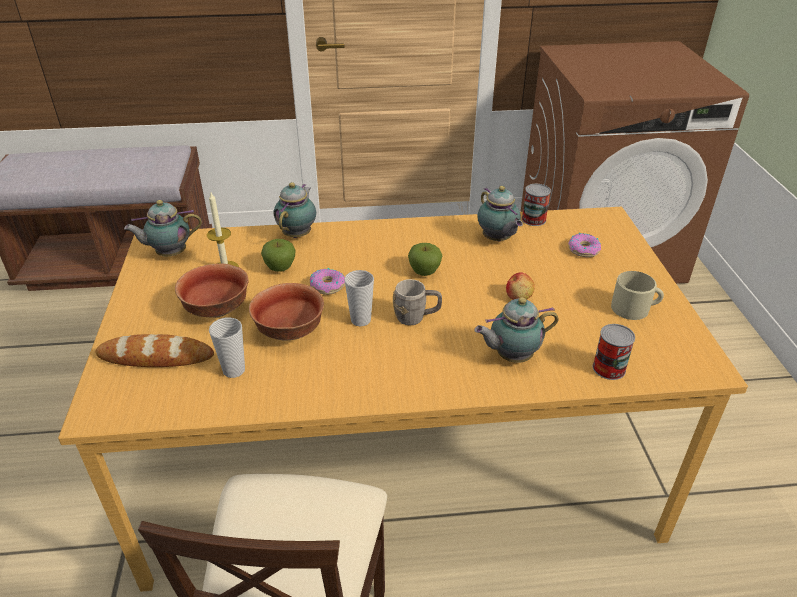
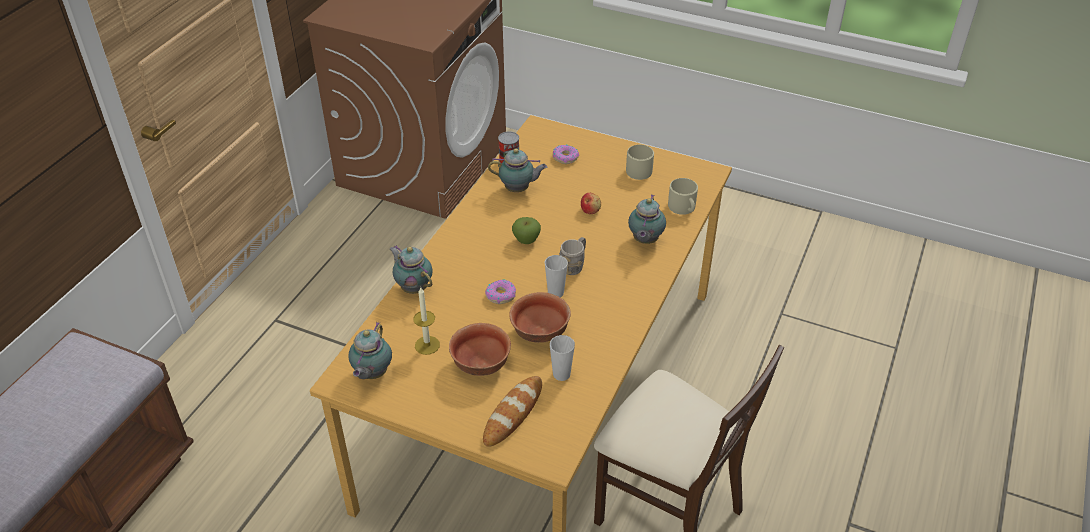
camera: 60 degrees left, 5 degrees up
(280, 268) = (454, 313): apple -> none
(609, 368) = (683, 208): can -> beige mug

